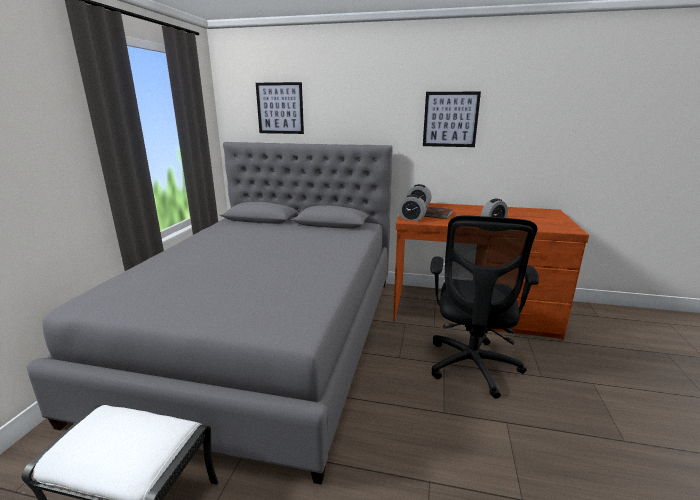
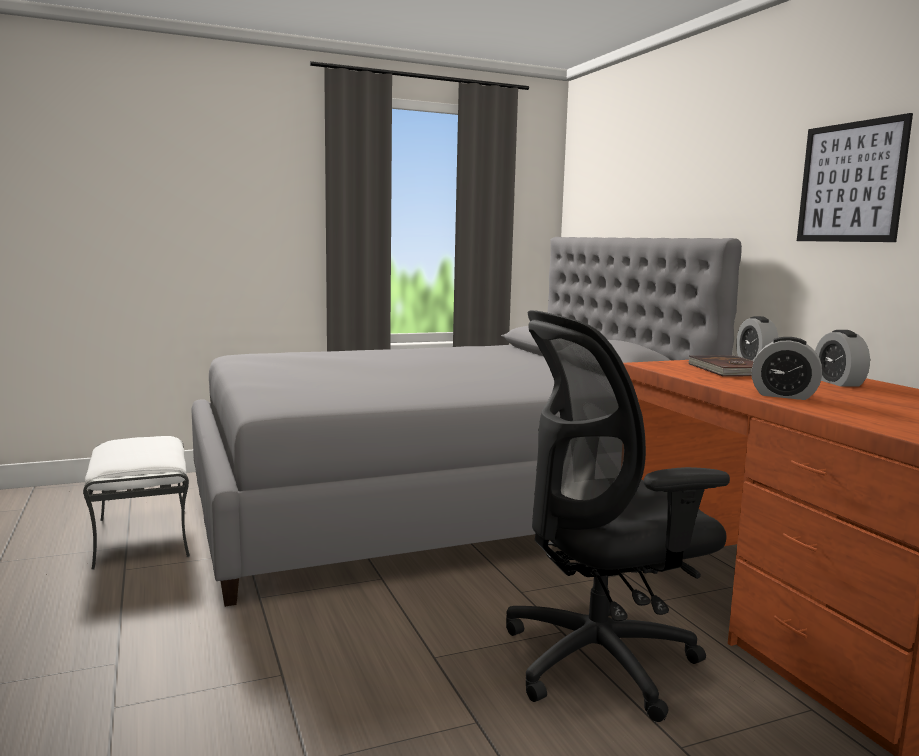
camera: 55 degrees right, 10 degrees down
(280, 108) = (620, 183): picture -> none
(411, 219) = (665, 365): alarm clock -> alarm clock (838, 383)

